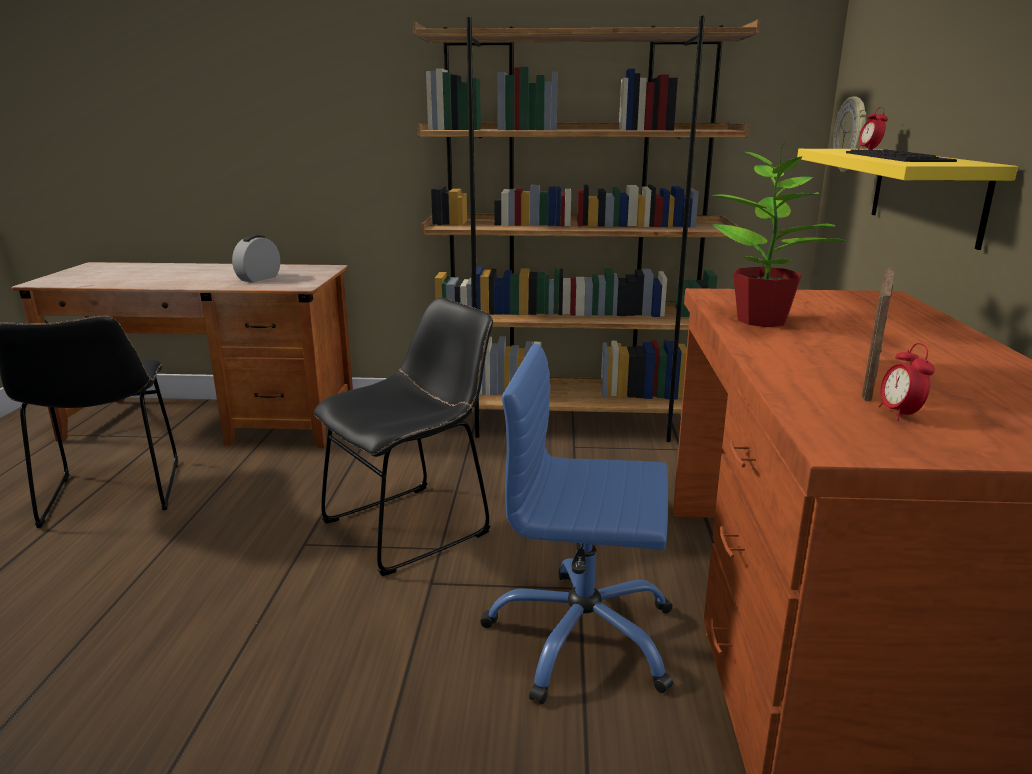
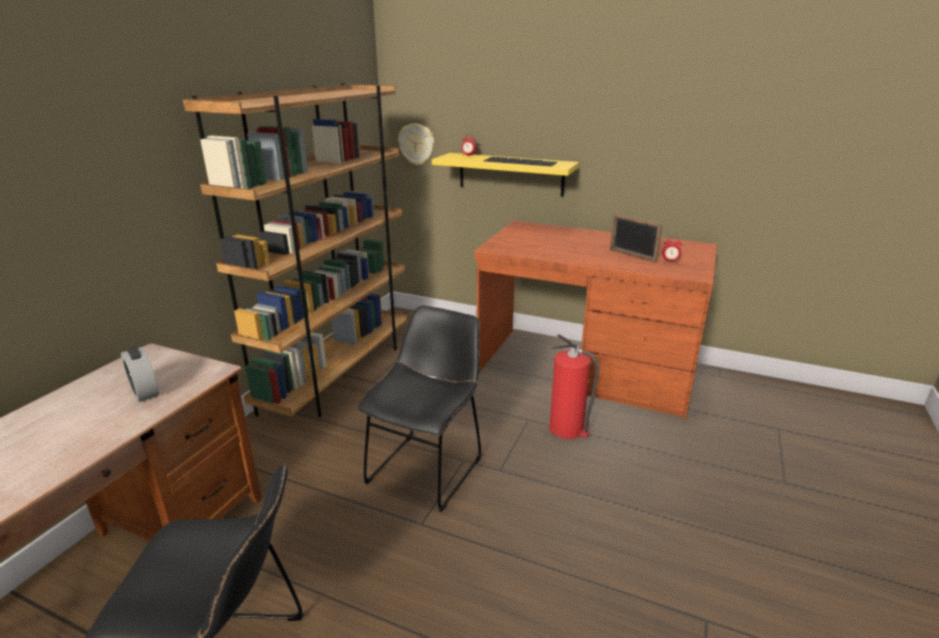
camera: 70 degrees left, 5 degrees up
(413, 525) = (428, 467): black chair -> black chair turned 45 degrees clockwise
(582, 637) = (567, 429): blue office chair -> fire extinguisher
(763, 321) = (548, 251): potted plant -> none

